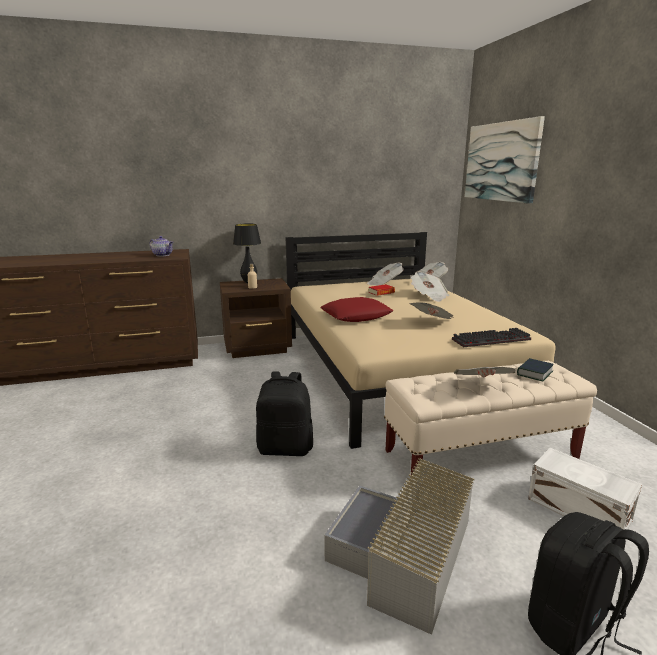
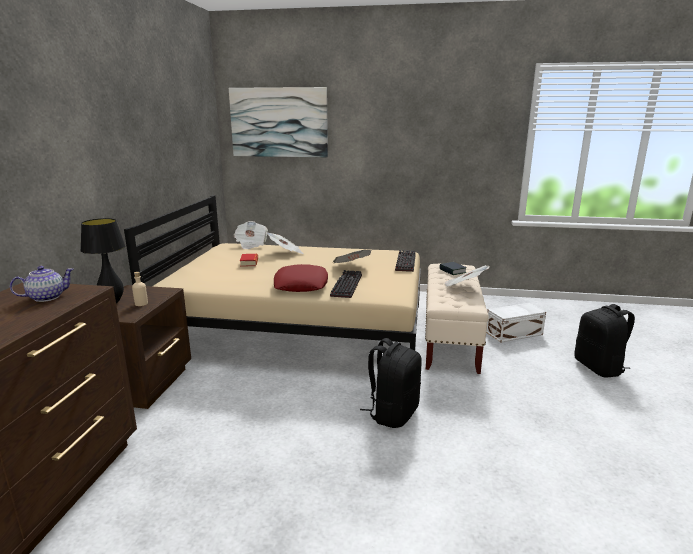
camera: 65 degrees left, 0 degrees up
(376, 328) = (345, 285): none -> keyboard
(384, 283) = (219, 256): newspaper -> none
(403, 555) = (543, 397): grey storage box -> none

